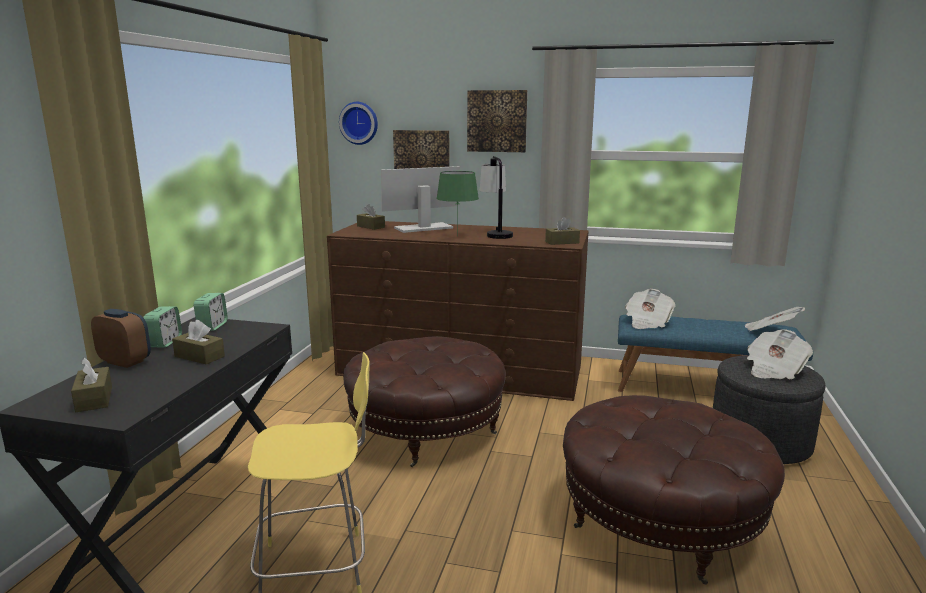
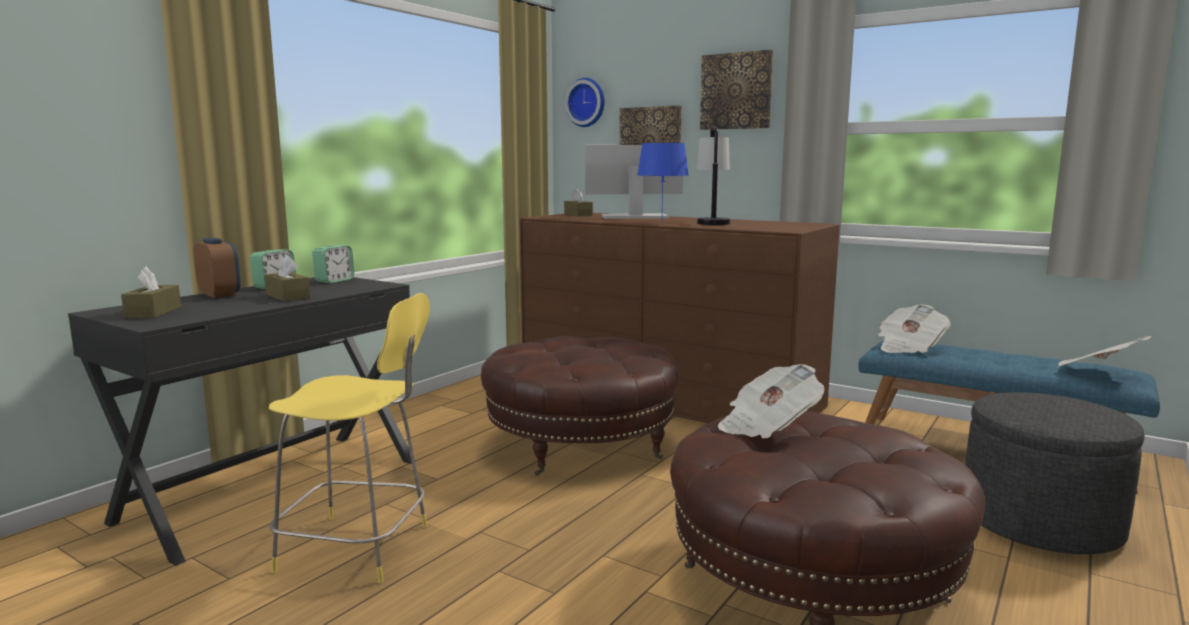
camera: 20 degrees right, 5 degrees down
(458, 236) = (662, 222): green table lamp -> blue table lamp
(562, 242) = (783, 229): brown tissue box -> none
(774, 370) = (1059, 410): newspaper -> newspaper (767, 426)

